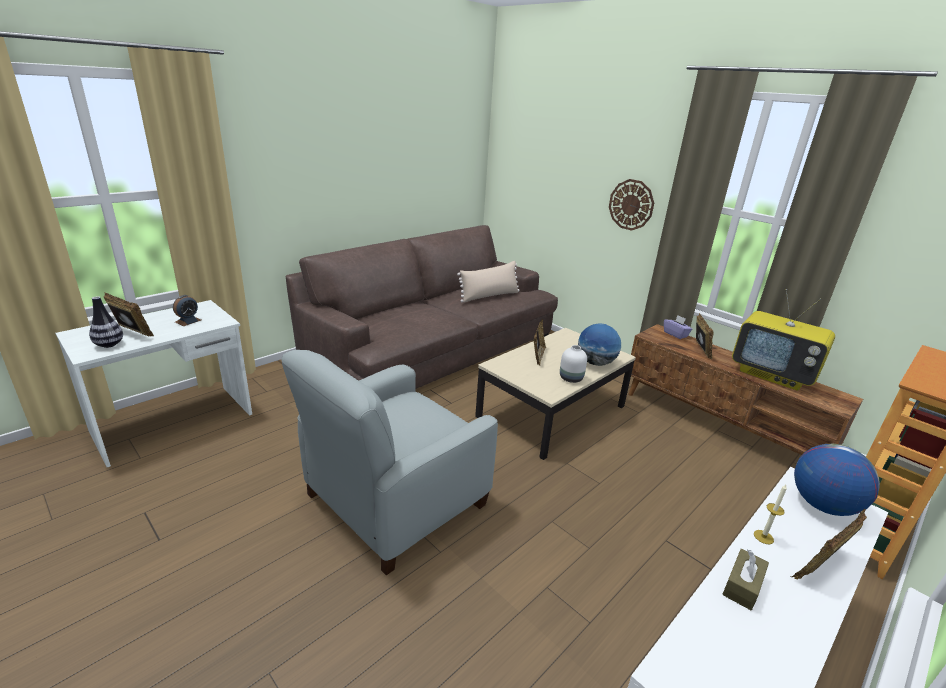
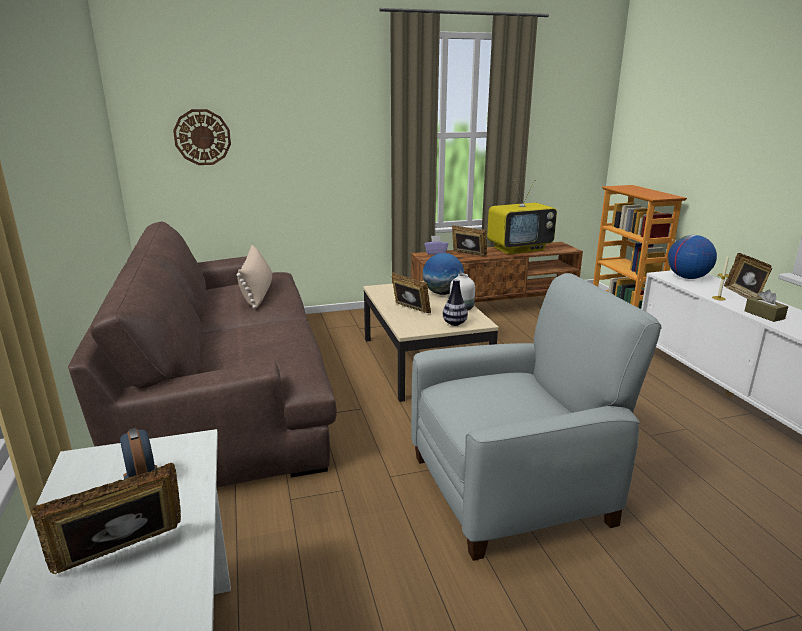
camera: 60 degrees left, 5 degrees down
(109, 345) = (153, 590): vase -> vase (454, 323)
(393, 501) = (513, 488): grey armchair -> grey armchair turned 90 degrees counterclockwise
(631, 205) = (344, 150): wall clock -> wall clock (202, 137)

